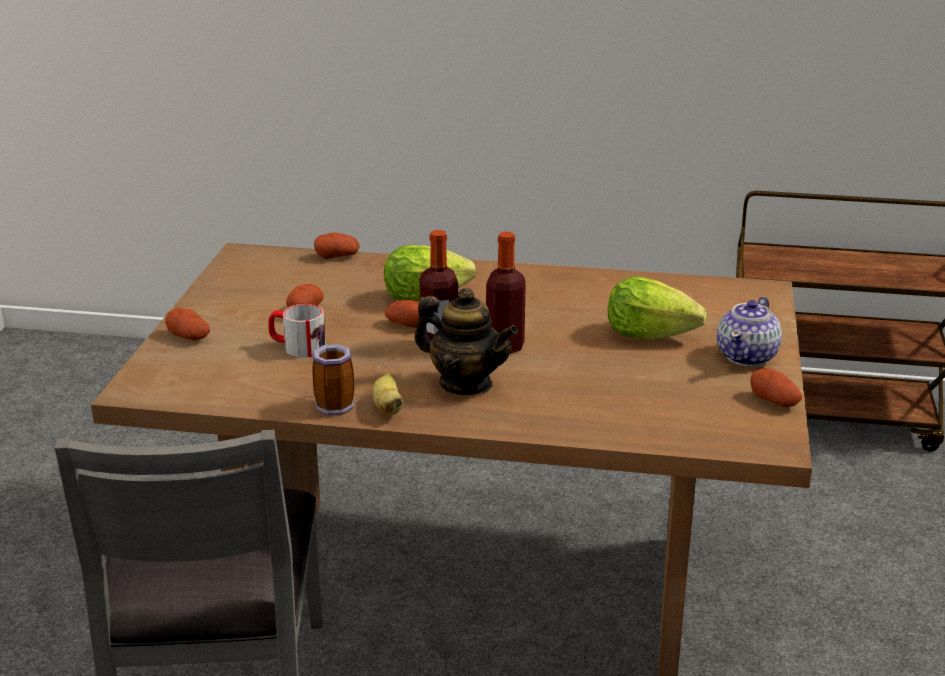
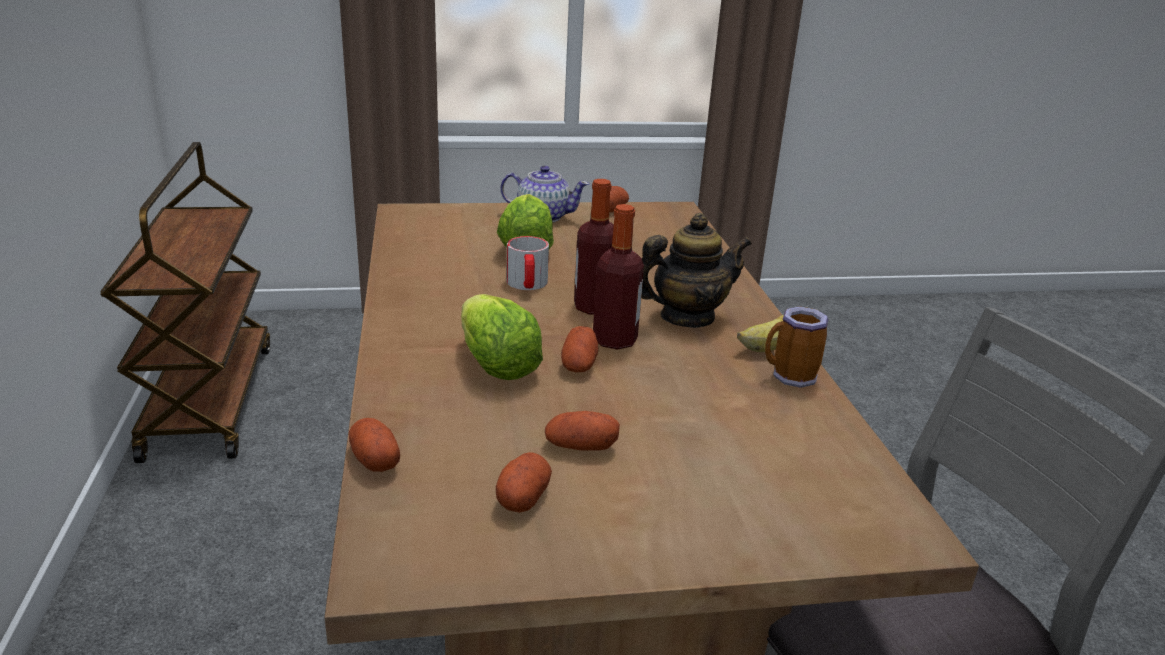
camera: 110 degrees left, 0 degrees up
(189, 336) = (730, 533): potato -> potato (523, 497)
(297, 347) = (688, 429): mug -> mug (527, 285)
(465, 384) = (686, 317): teapot -> teapot turned 60 degrees clockwise

